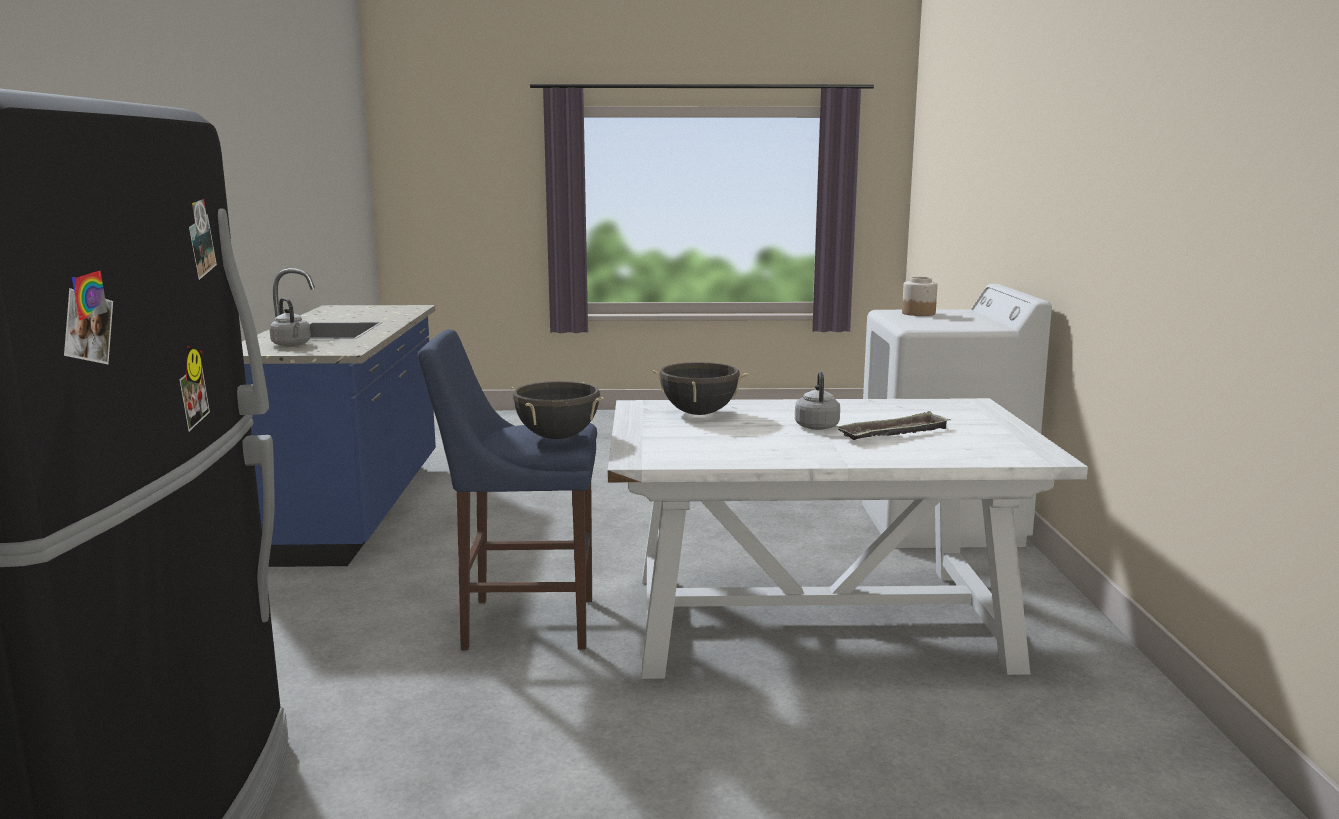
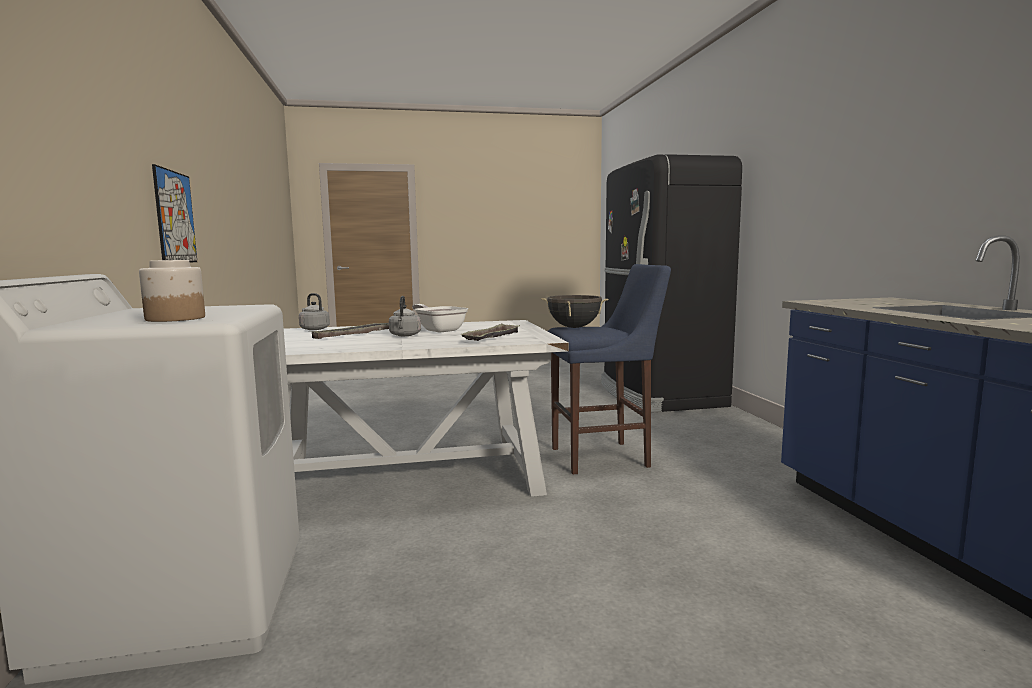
camera: 170 degrees right, 5 degrees down
(292, 345) = (886, 302): grey kettle -> grey kettle (313, 329)
(699, 413) = (492, 337): black cooking pot -> tray
(771, 438) = (439, 330): none -> frying pan
(1195, 266) = (175, 217): none -> picture

